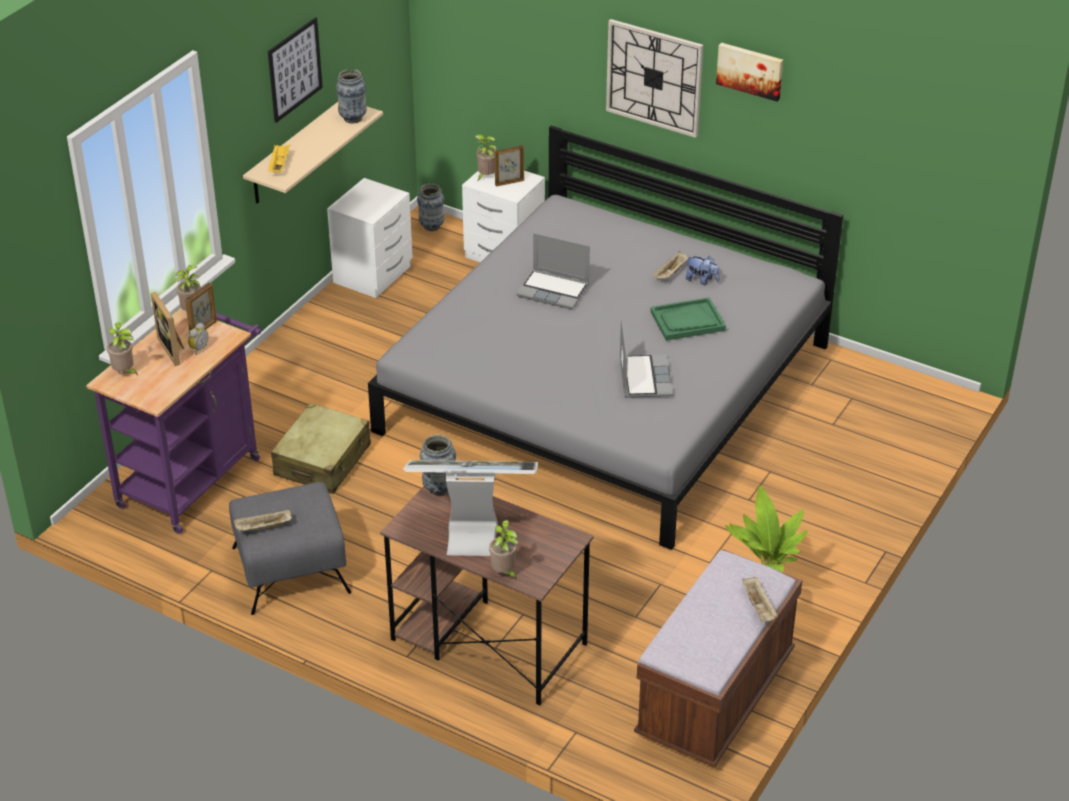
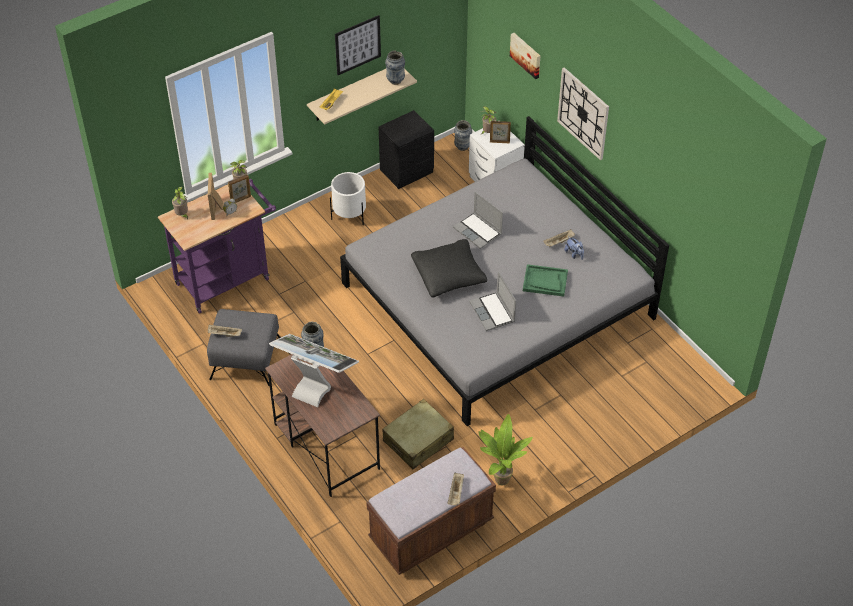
camera: 25 degrees right, 10 degrees up
(323, 460) = (303, 293): beige suitcase -> beige suitcase (418, 440)
(326, 348) = (349, 215): none -> white planter
(374, 274) = (408, 171): white nightstand -> black nightstand
(504, 573) = (315, 420): potted plant -> none
(550, 352) = (449, 275): none -> black pillow
(644, 377) = (493, 312): laptop -> laptop turned 135 degrees clockwise
(750, 70) = (631, 134): picture -> picture (526, 55)

